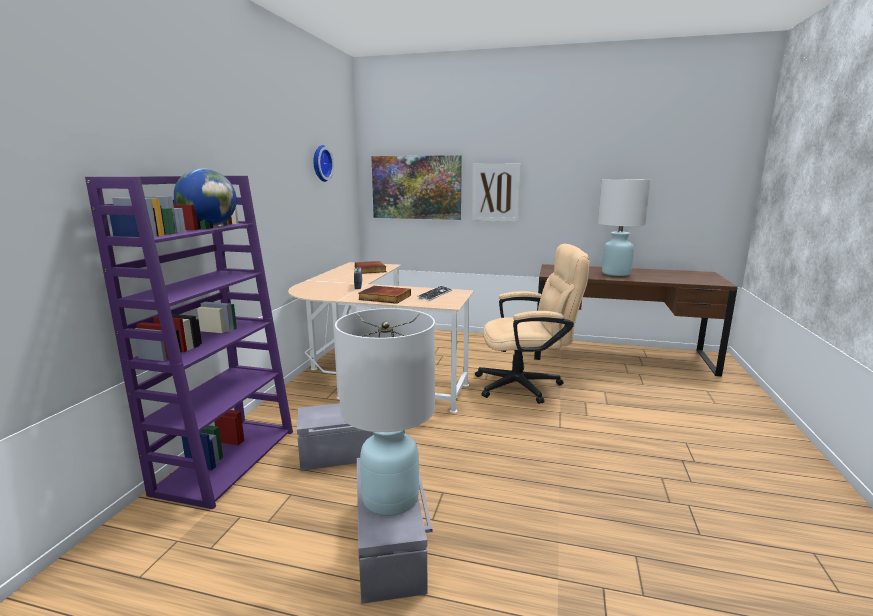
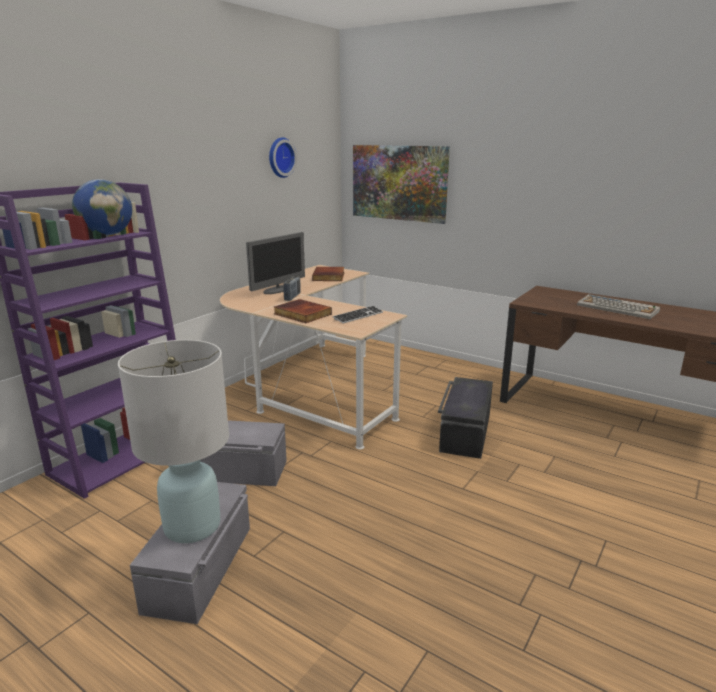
camera: 20 degrees right, 5 degrees up
(337, 282) = (278, 290): none -> monitor
(495, 192) = (486, 193): picture -> none
(526, 385) = (464, 432): beige office chair -> black storage box
(616, 273) = (618, 308): white table lamp -> keyboard

